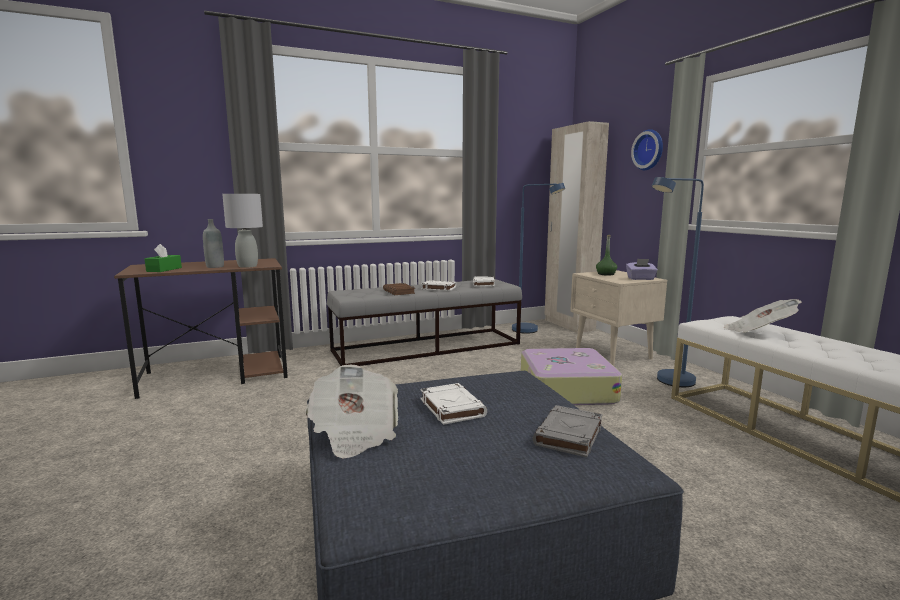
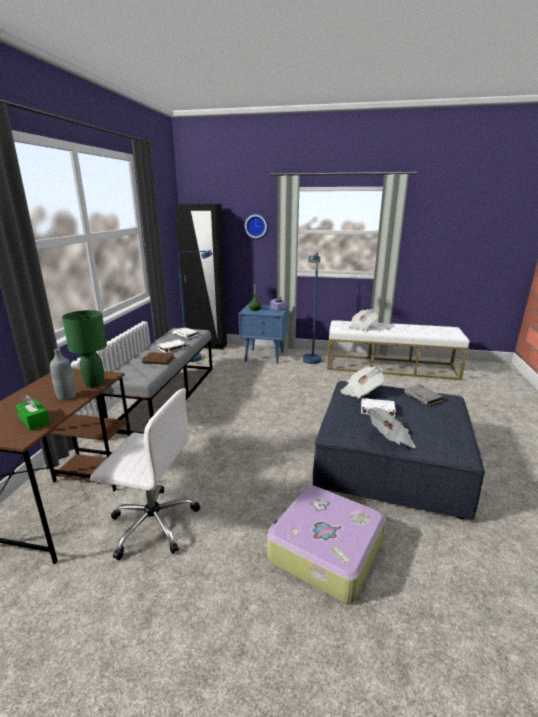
camera: 55 degrees left, 10 degrees up
(200, 413) = (152, 523): none -> white office chair
(248, 266) = (95, 383): grey table lamp -> green table lamp
(500, 386) = (361, 391): none -> newspaper
(565, 389) = (289, 385): suitcase -> suitcase (324, 550)
(568, 325) = (206, 346): beige wardrobe -> black wardrobe
(613, 354) = (265, 356): beige nightstand -> blue nightstand

